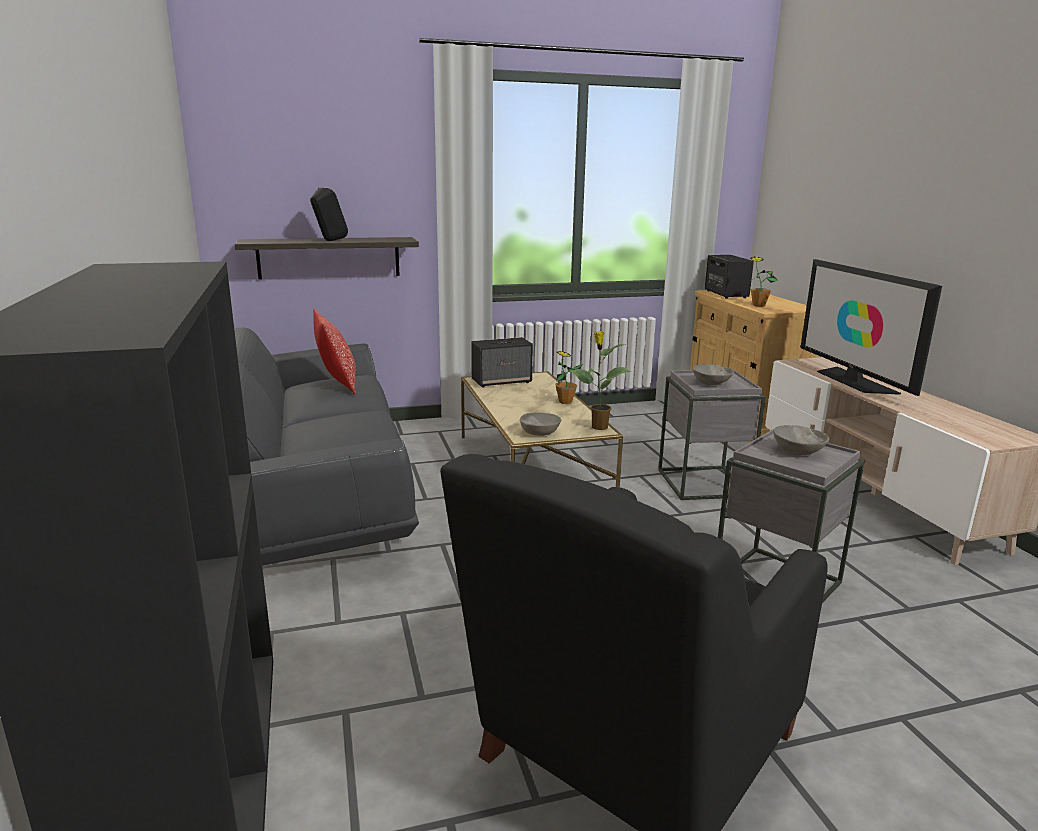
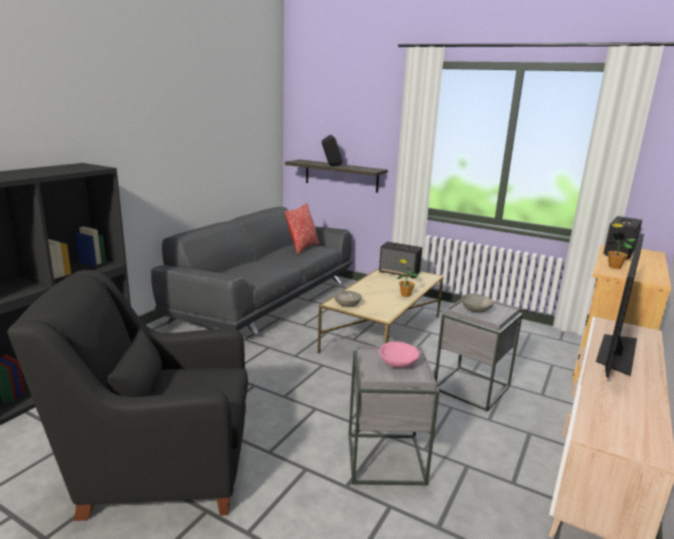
camera: 45 degrees right, 0 degrees up
(598, 427) = (386, 314): potted plant -> none
(797, 451) = (398, 364): grey bowl -> pink bowl

